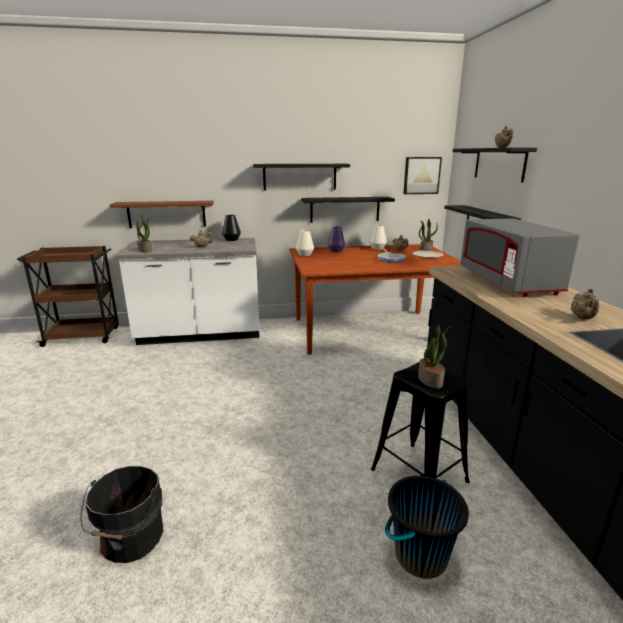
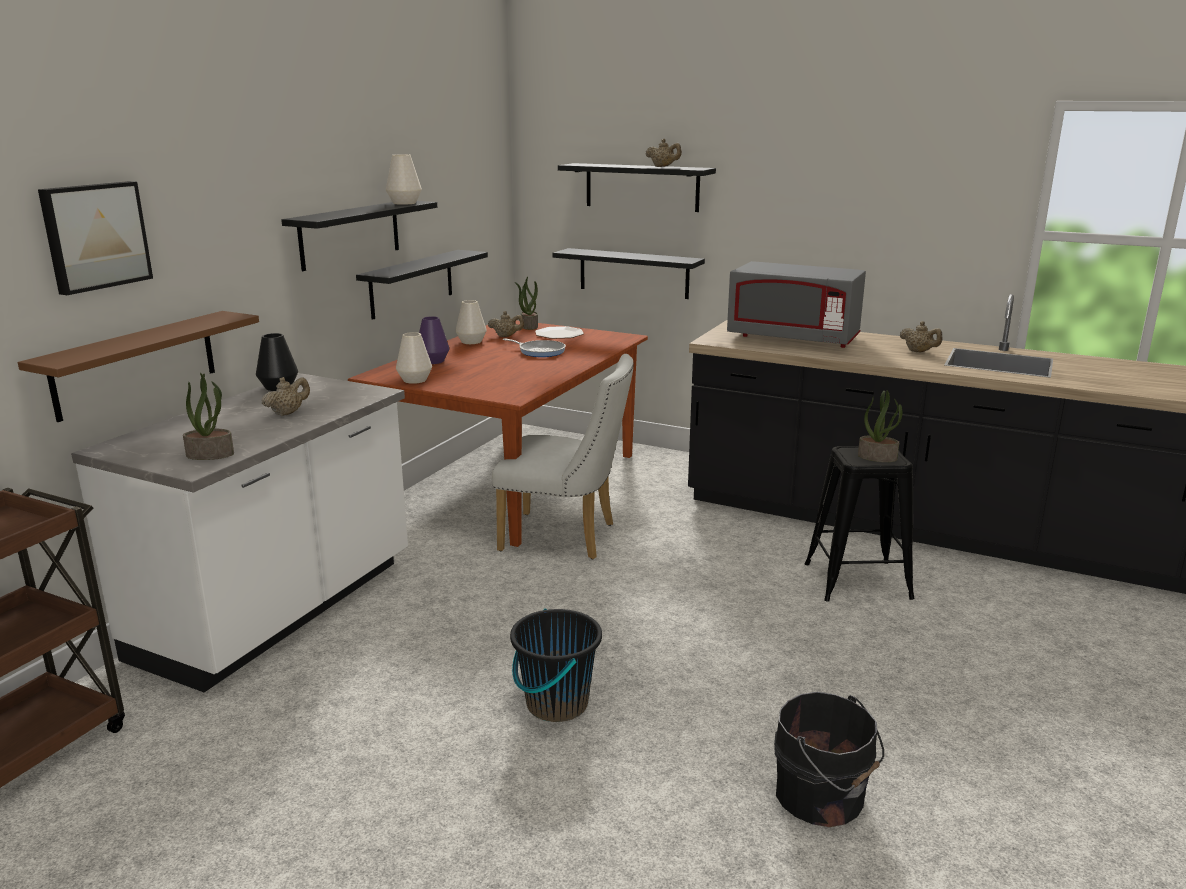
camera: 55 degrees left, 0 degrees up
(332, 163) = (404, 203): none -> white vase
(333, 362) = (567, 537): none -> white chair
(420, 555) = (962, 625): black bucket -> black bucket (556, 704)
(421, 175) = (487, 207): picture -> picture (94, 236)

